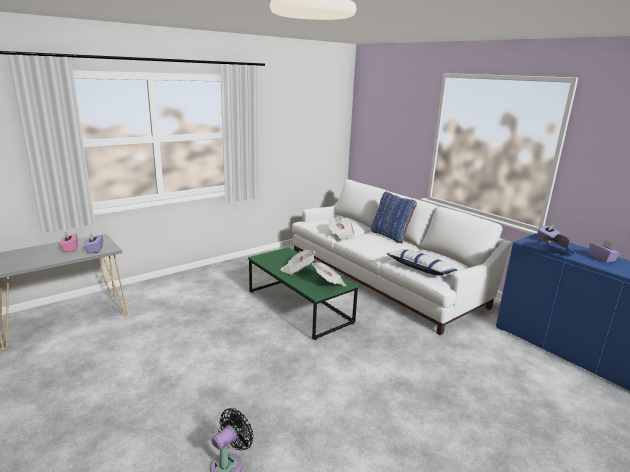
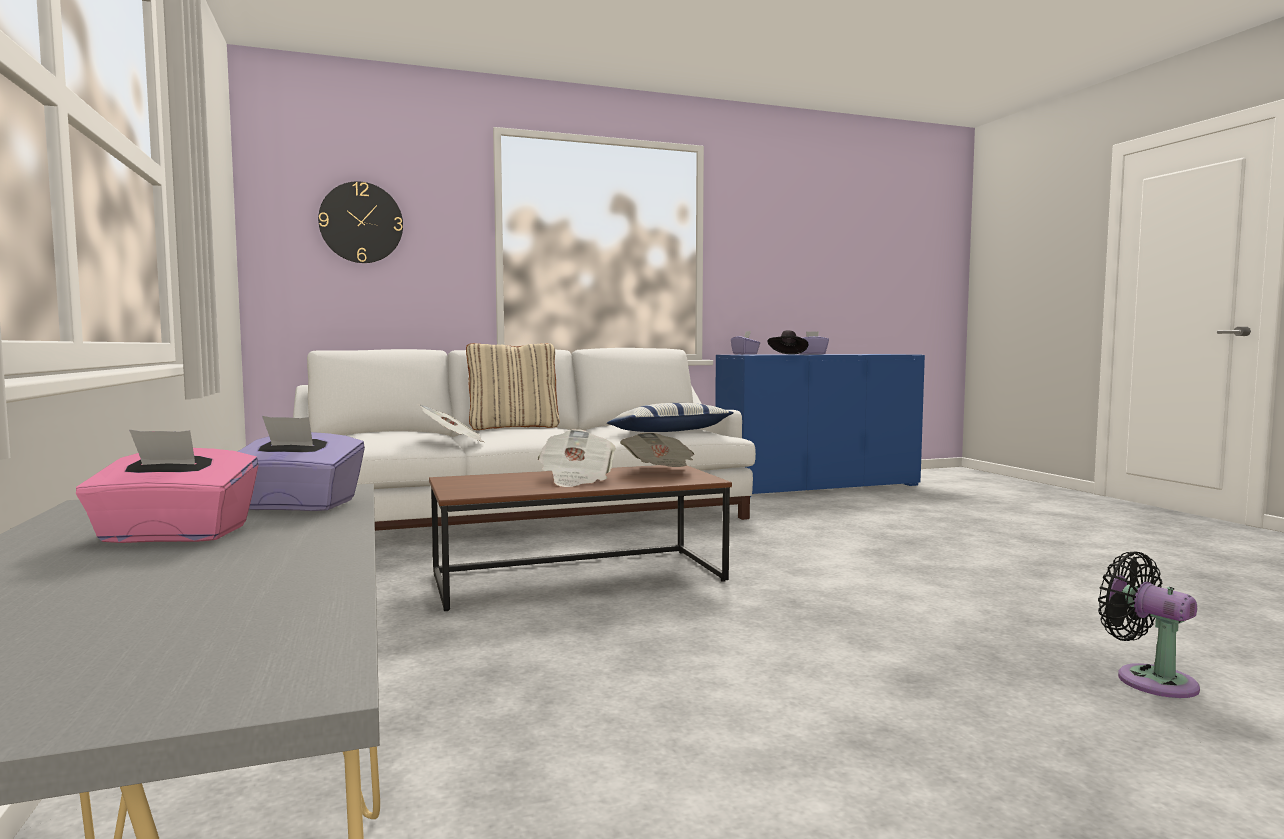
camera: 70 degrees left, 15 degrees down
(299, 307) = (578, 578): green coffee table -> brown coffee table
(386, 122) = (361, 222): none -> wall clock
(390, 236) = (513, 427): blue pillow -> beige pillow

